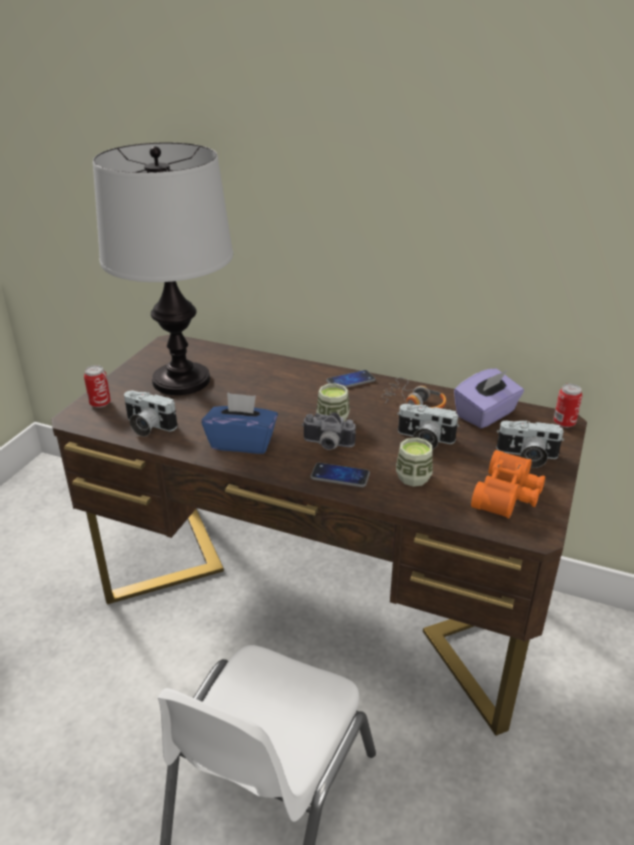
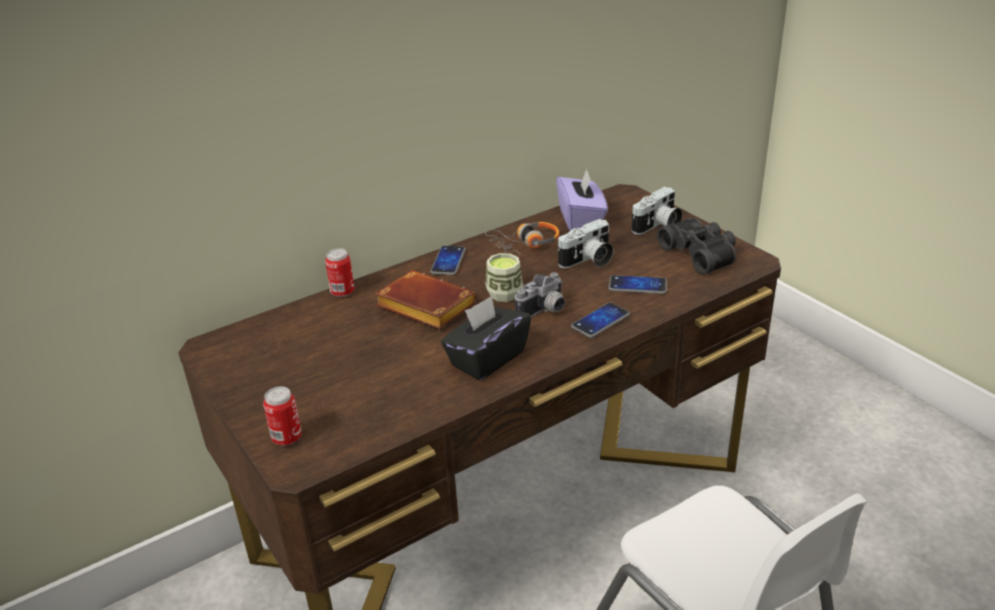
camera: 55 degrees left, 0 degrees up
(147, 426) = (384, 414): camera -> none
(182, 380) = (312, 362): table lamp -> none
(242, 442) = (487, 358): blue tissue box -> black tissue box
(281, 394) = (423, 307): none -> brown book
(413, 477) = (637, 286): cup -> phone
(509, 495) = (701, 254): orange binoculars -> black binoculars
(564, 423) = (629, 194): can -> can (342, 292)

